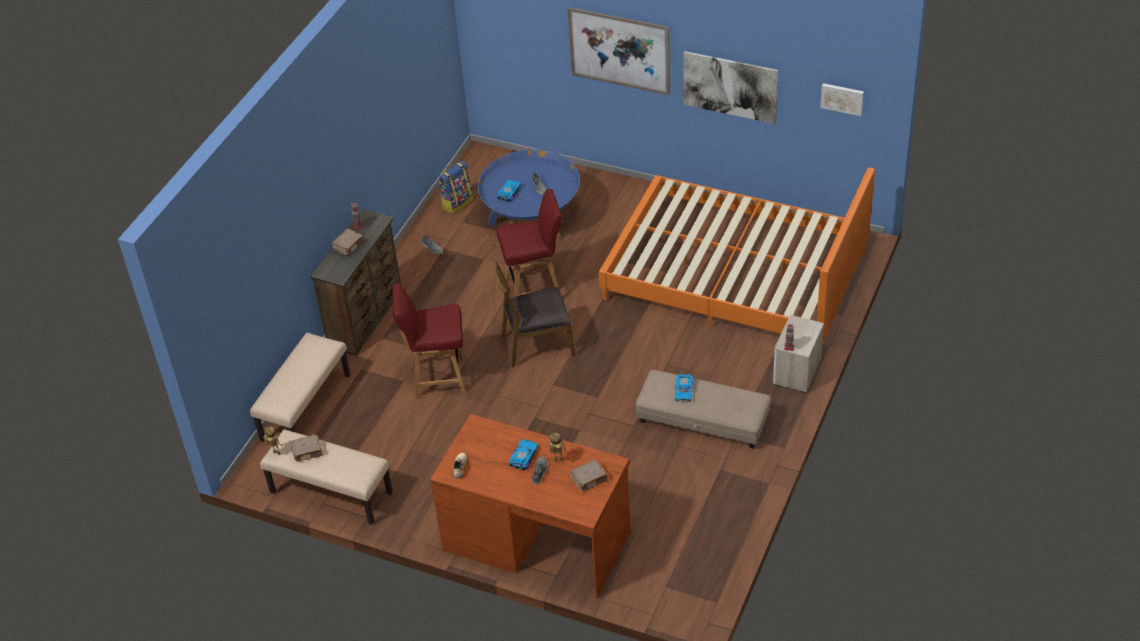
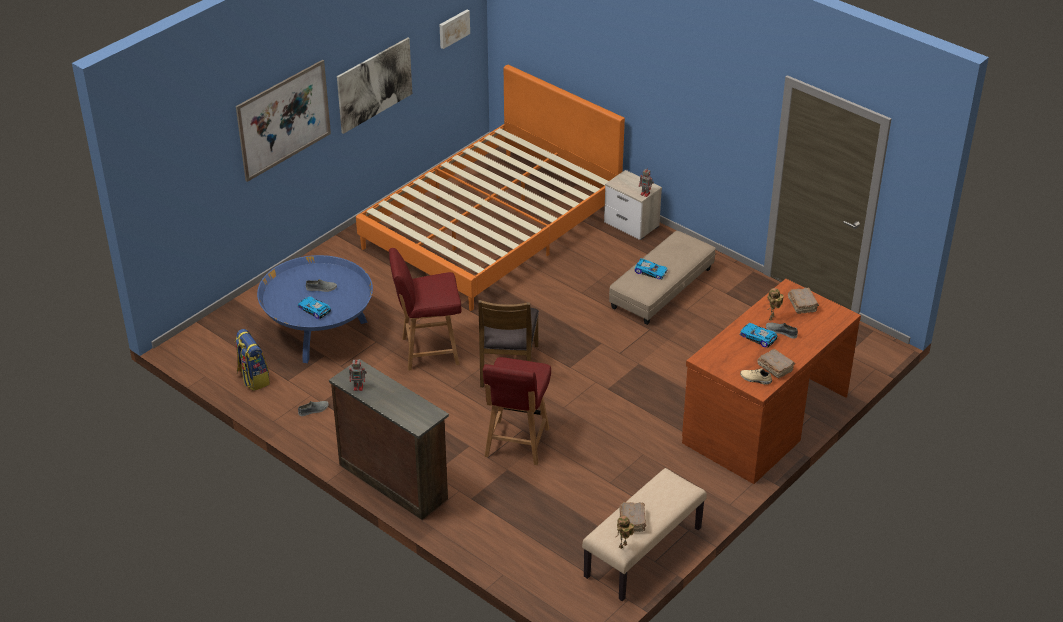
camera: 75 degrees left, 5 degrees down
(305, 407) = (505, 553): beige bench -> none
(349, 246) = (386, 398): brown book -> brown book (775, 368)
(535, 289) = (428, 351): red chair -> red chair turned 105 degrees counterclockwise

